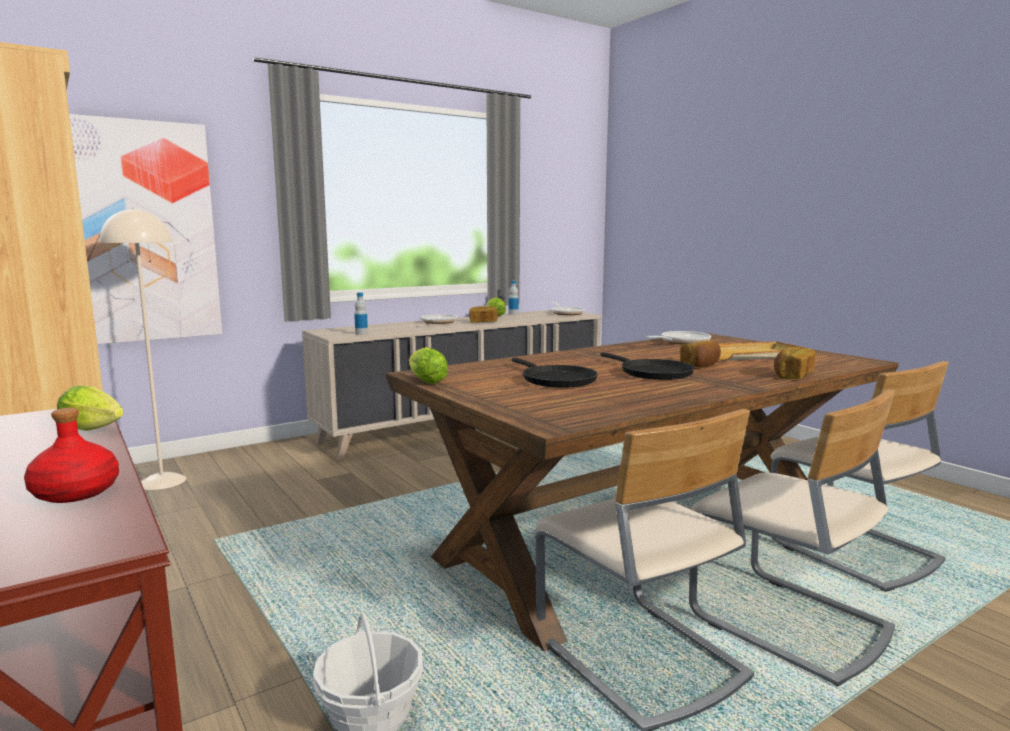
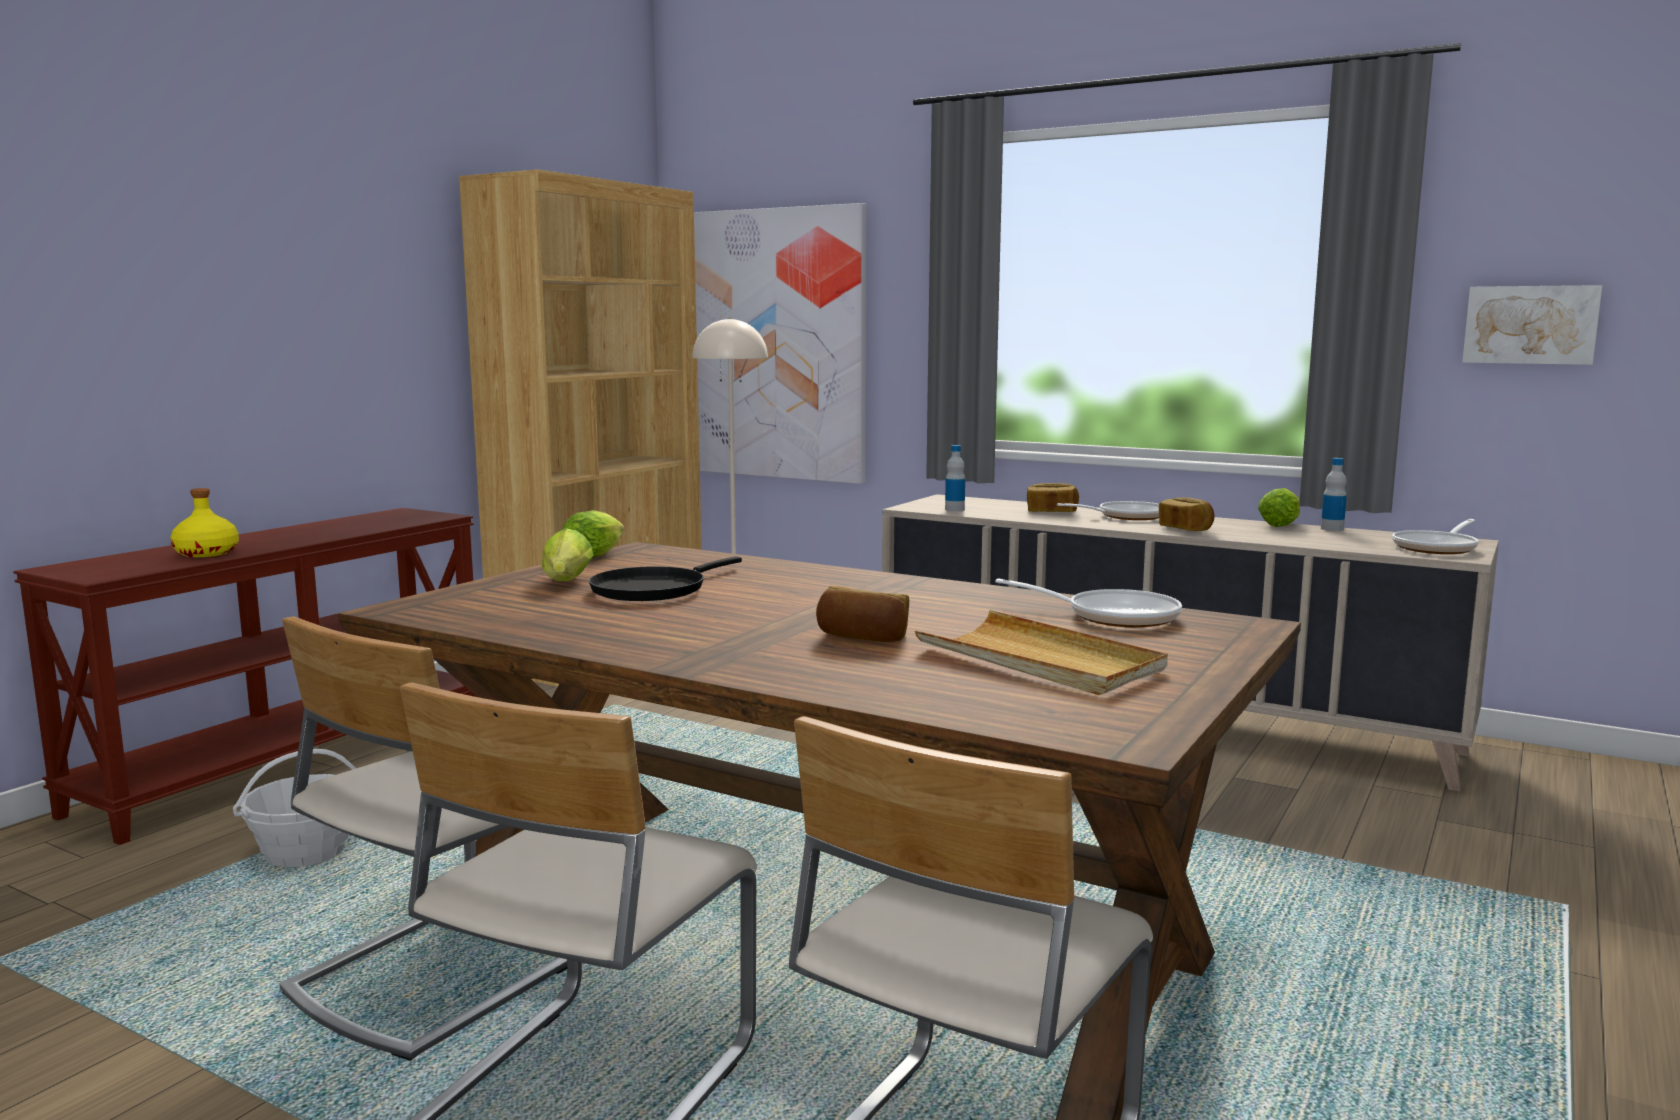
camera: 65 degrees right, 0 degrees up
(76, 492) = (206, 553): red bottle -> yellow bottle
(96, 430) = (374, 528): lettuce -> lettuce (566, 583)
(550, 219) = (1530, 325): none -> picture
(652, 373) = (759, 620): black frying pan -> none
(792, 375) = (841, 688): bread -> bread (1051, 512)

